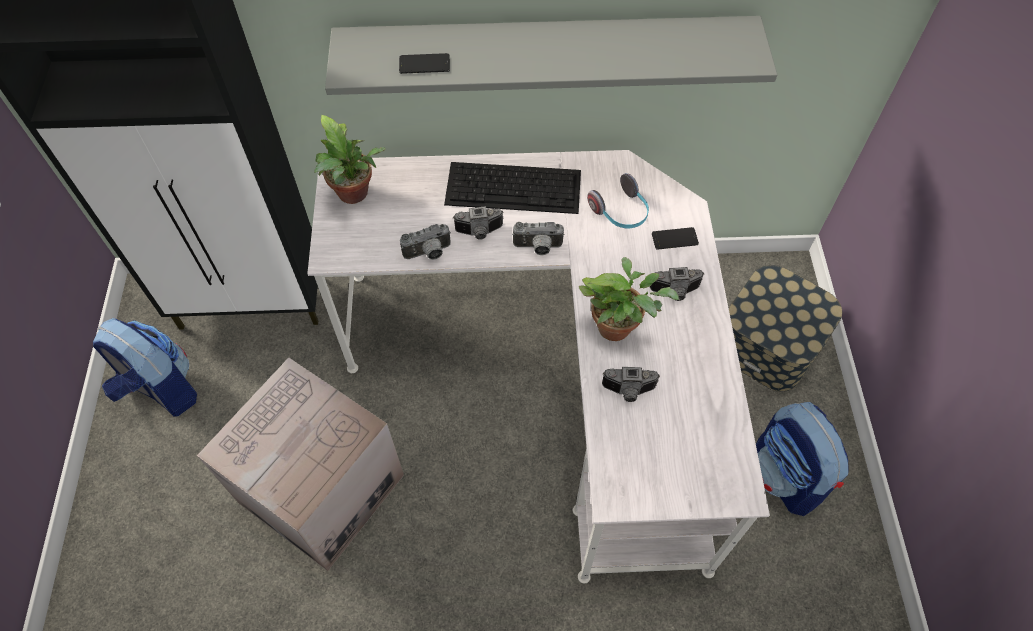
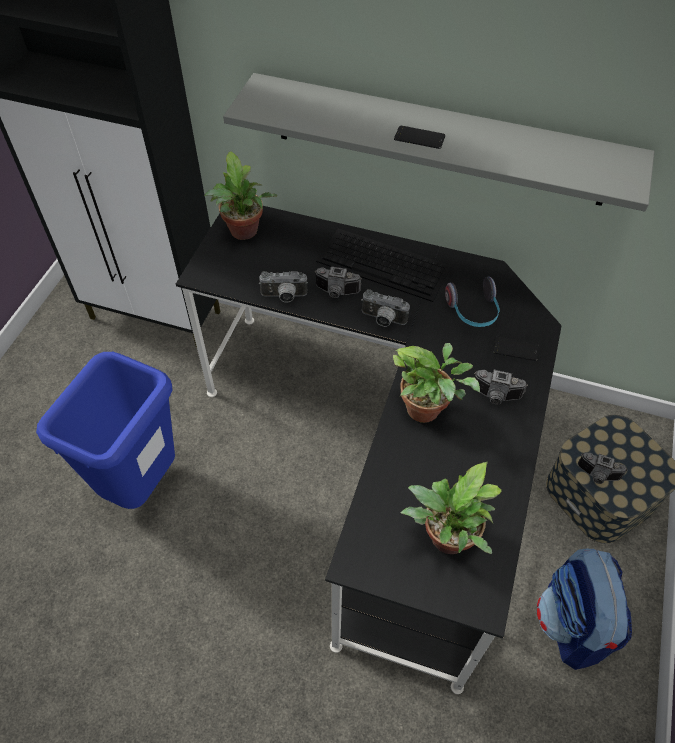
camera: 20 degrees right, 5 degrees down
(161, 390) = (54, 361): backpack -> none
(322, 489) = (142, 484): cardboard box -> blue trash can
(424, 64) = (316, 117): phone -> phone (419, 138)
(552, 374) = (382, 454): white desk -> black desk
(628, 392) = (411, 471): camera -> camera (597, 476)
(686, 447) = (445, 541): none -> potted plant

